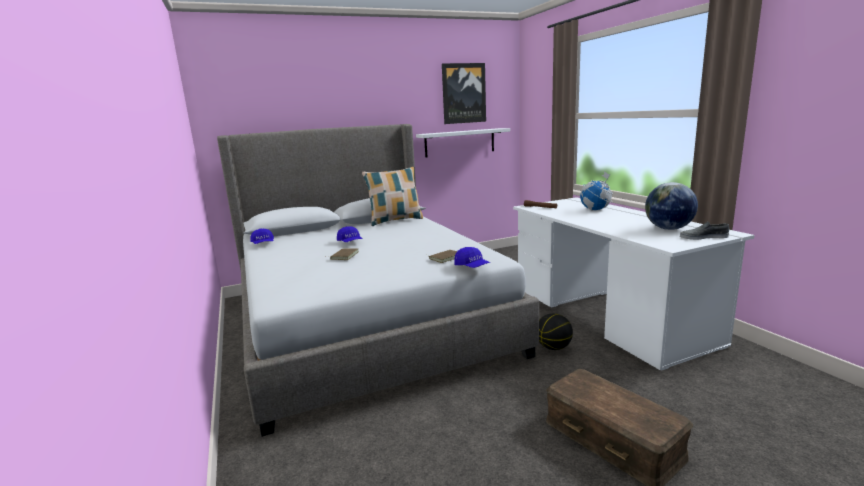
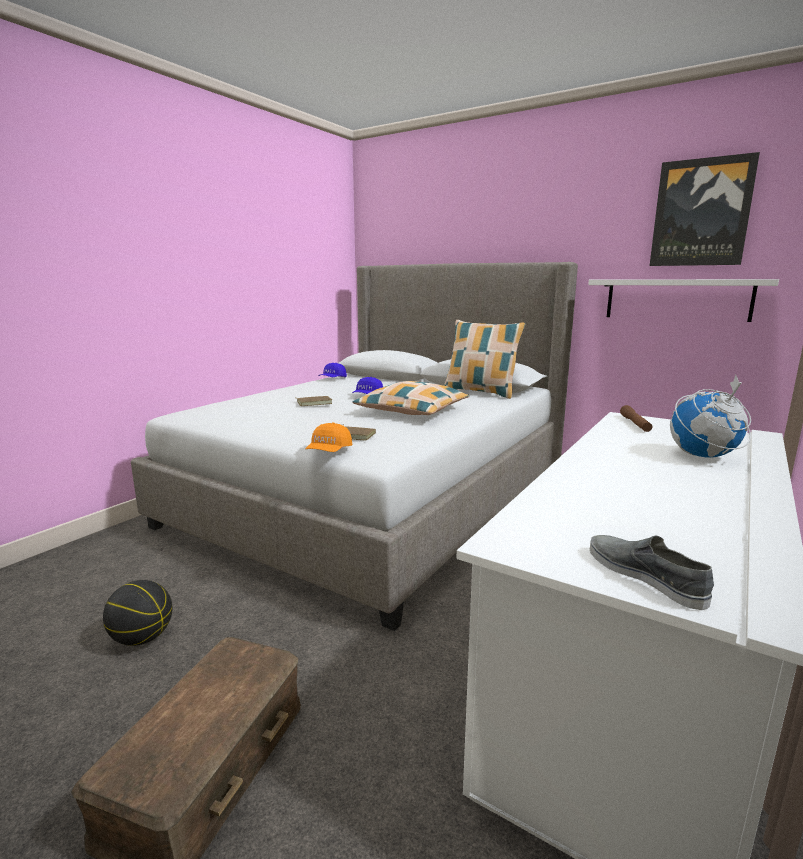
camera: 55 degrees right, 0 degrees up
(410, 239) = (412, 411): none -> pillow
(472, 267) = (329, 451): blue cap -> orange cap
(553, 347) = (441, 641): basketball -> basketball (142, 638)
(668, 229) = (664, 531): globe -> none

